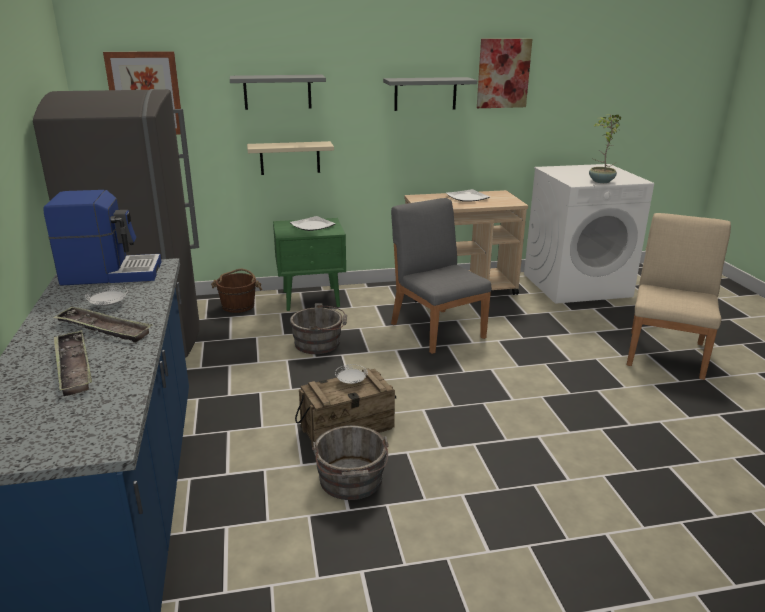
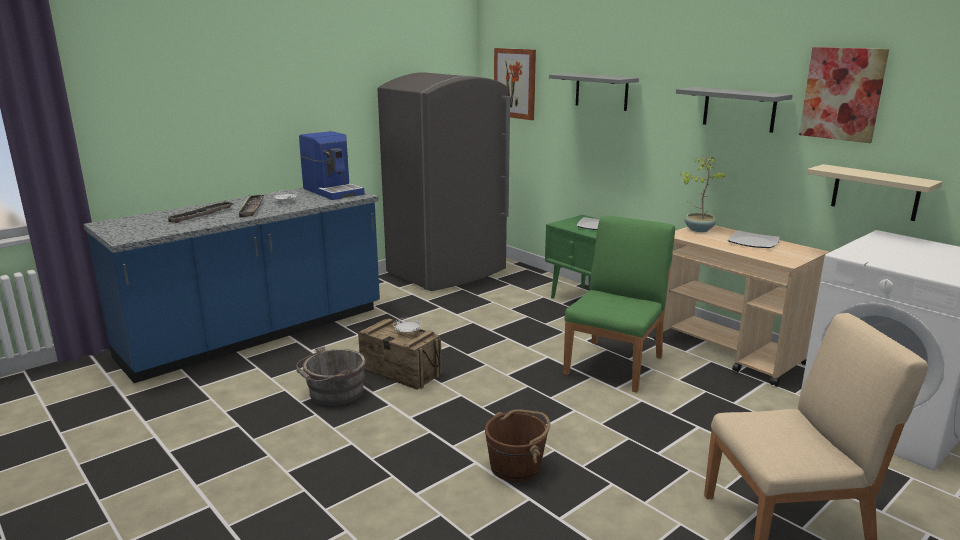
camera: 60 degrees right, 5 degrees down
(238, 305) = (532, 280): brown bucket -> brown bucket (516, 466)
(290, 158) = (604, 157): beige shelf -> beige shelf (875, 192)
(320, 343) = (514, 325): grey bucket -> none
(437, 330) = (615, 364): grey chair -> green chair
(600, 181) = (894, 264): potted plant -> potted plant (698, 229)

